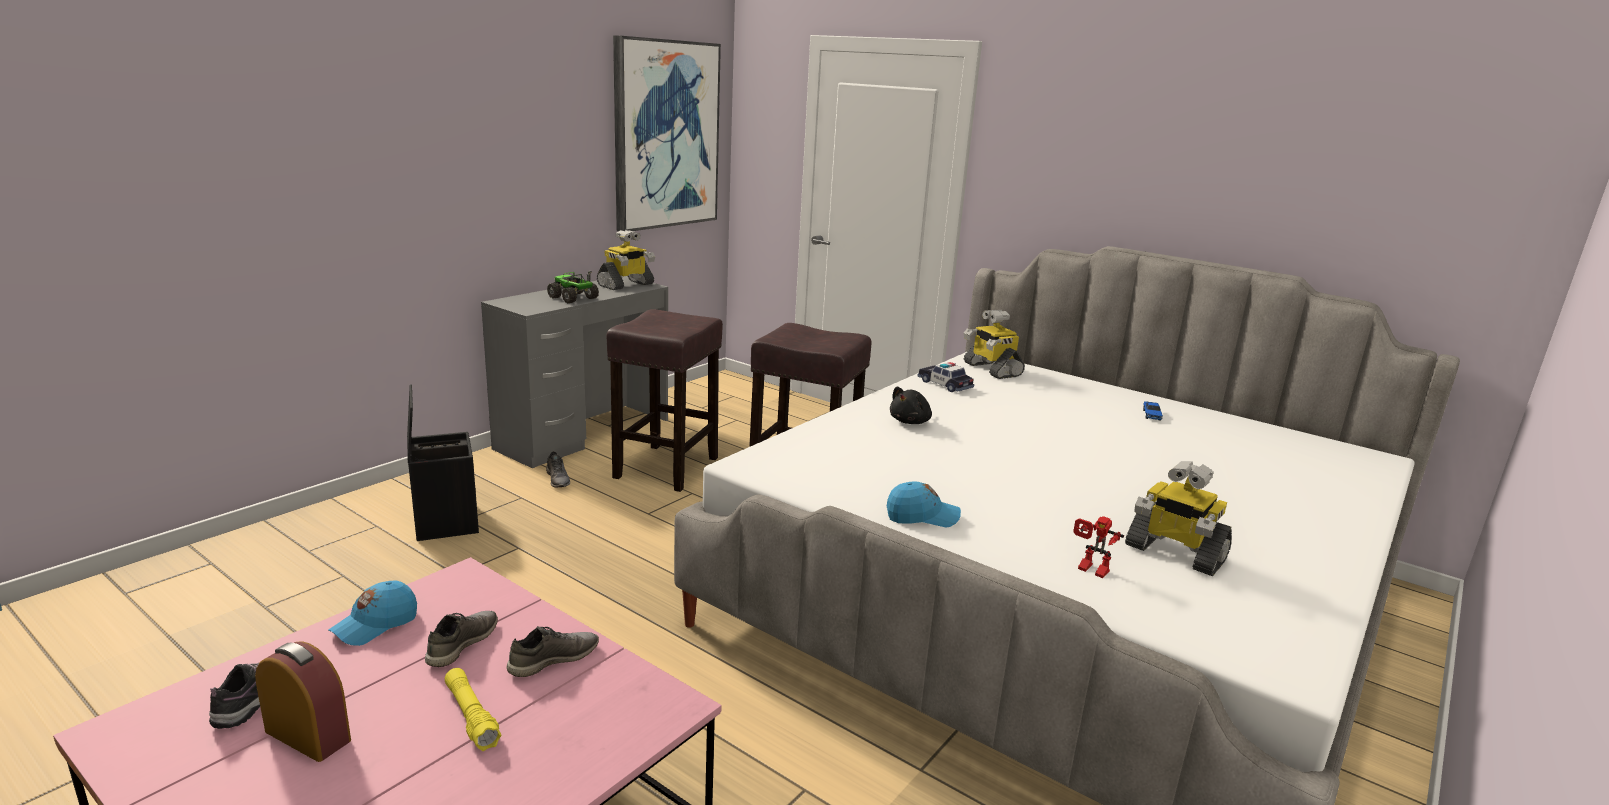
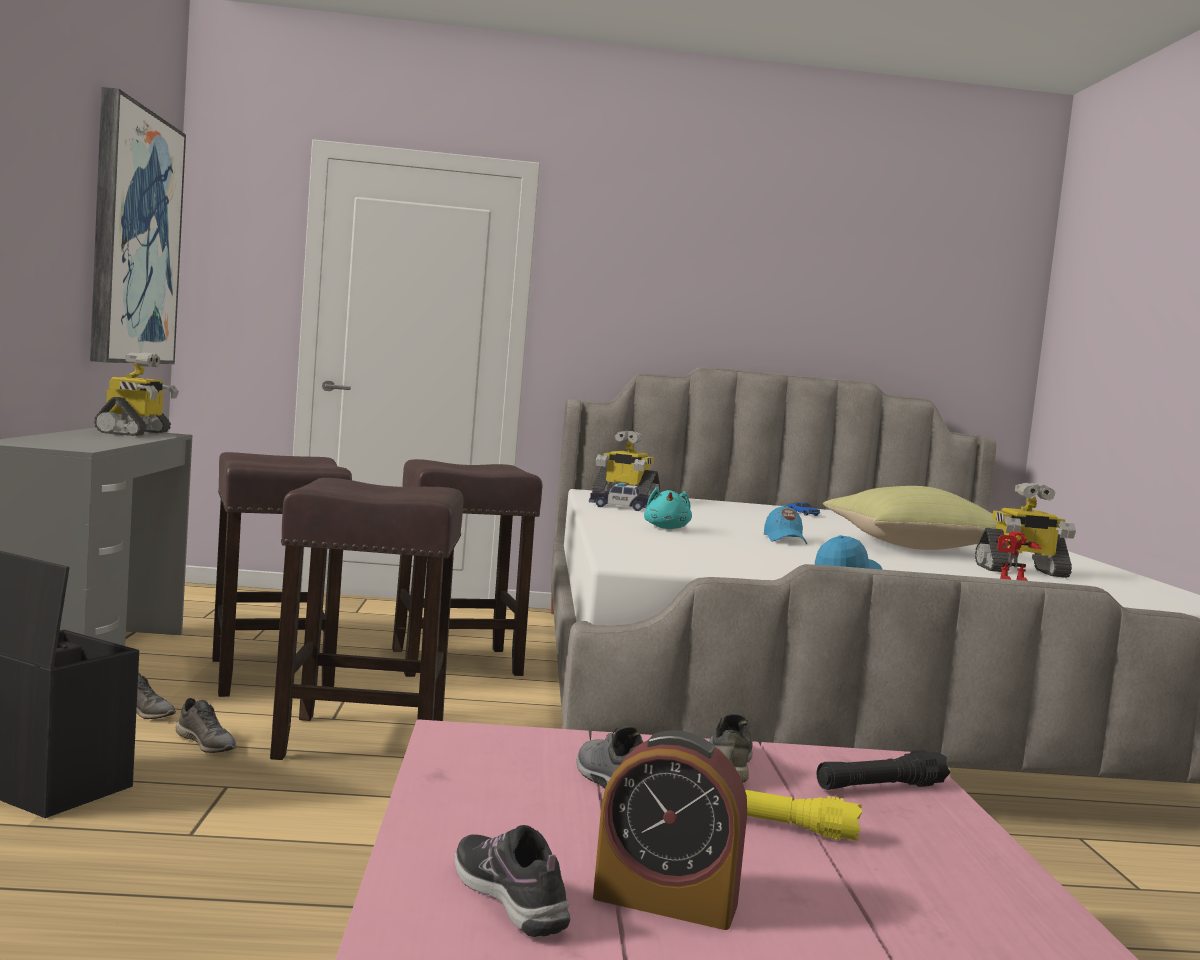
camera: 40 degrees left, 15 degrees down
(308, 735) = (665, 901): alarm clock -> alarm clock turned 150 degrees counterclockwise
(375, 625) = (470, 796): blue cap -> blue cap (784, 540)
(555, 513) = (207, 743): none -> grey shoe
(573, 298) = (104, 441): toy truck -> none
(608, 719) = (880, 787): none -> black flashlight
(636, 538) = (365, 742): none -> brown stool
(911, 422) = (666, 528): black plush toy -> turquoise plush toy
(1141, 490) = (914, 547): none -> yellow pillow

